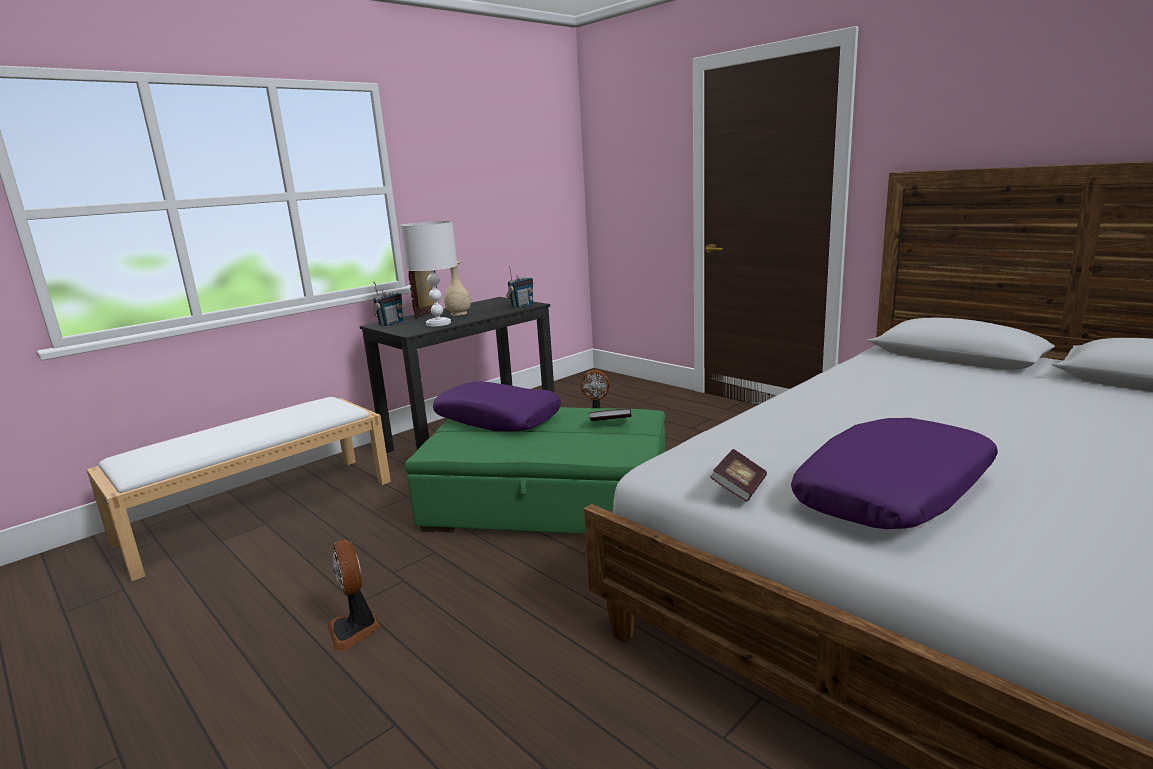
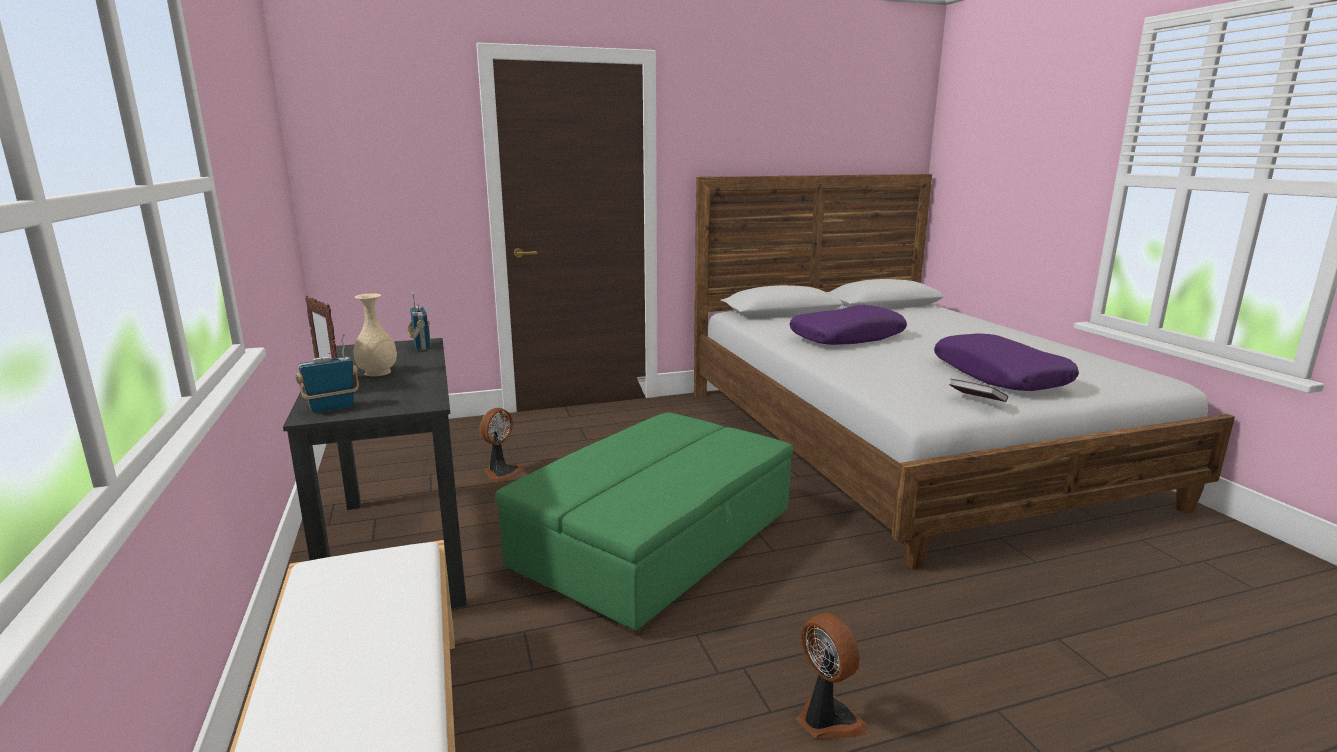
camera: 65 degrees left, 0 degrees up
(355, 629) = (826, 719): fan -> fan turned 120 degrees counterclockwise
(390, 324) = (332, 408): radio -> radio turned 90 degrees counterclockwise
(438, 323) = (410, 387): white table lamp -> none
(498, 418) = (586, 474): purple pillow -> purple pillow (847, 337)
(611, 424) = (684, 432): book -> none

